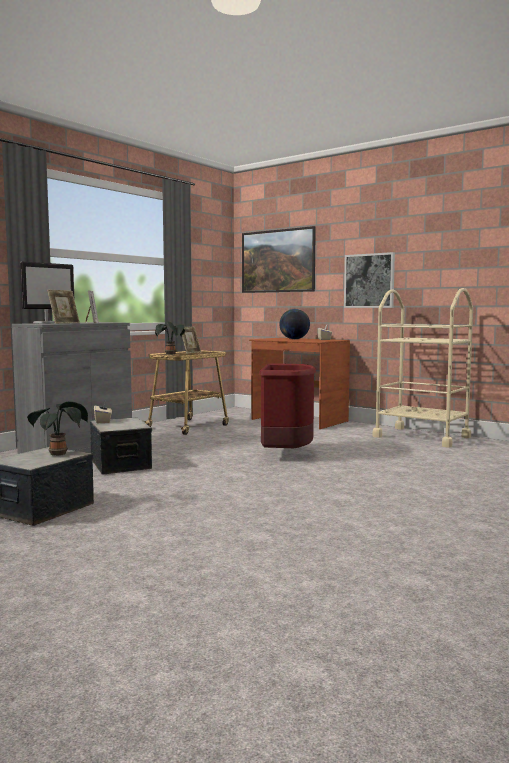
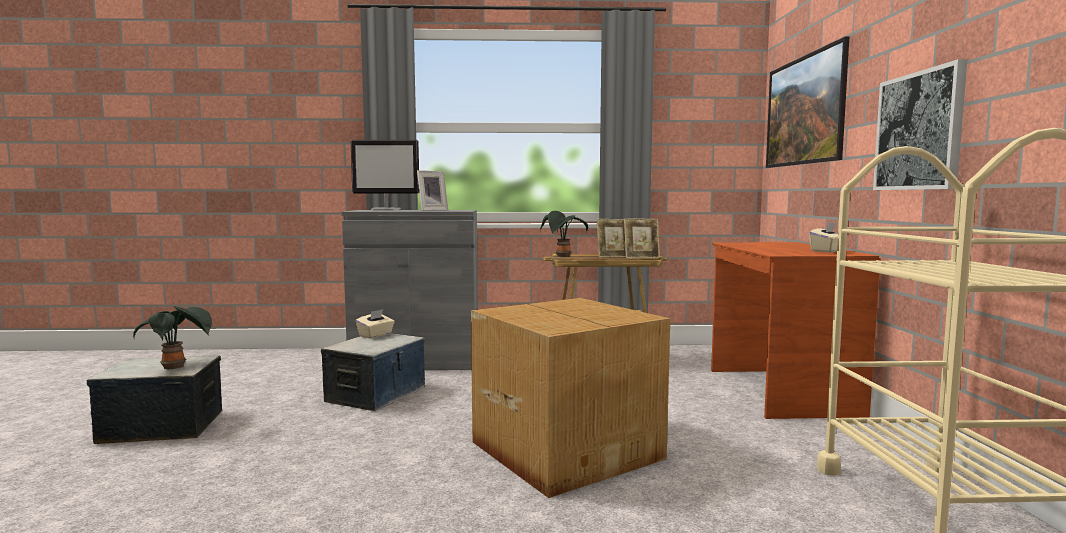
camera: 50 degrees right, 0 degrees up
(64, 323) = (385, 210): picture frame -> picture frame (641, 257)
(286, 454) = (566, 449): red trash can -> cardboard box
(294, 339) = (778, 247): globe -> none

